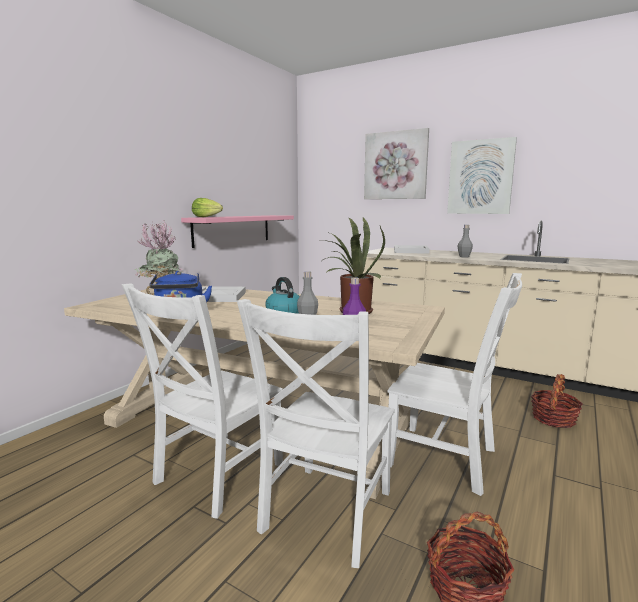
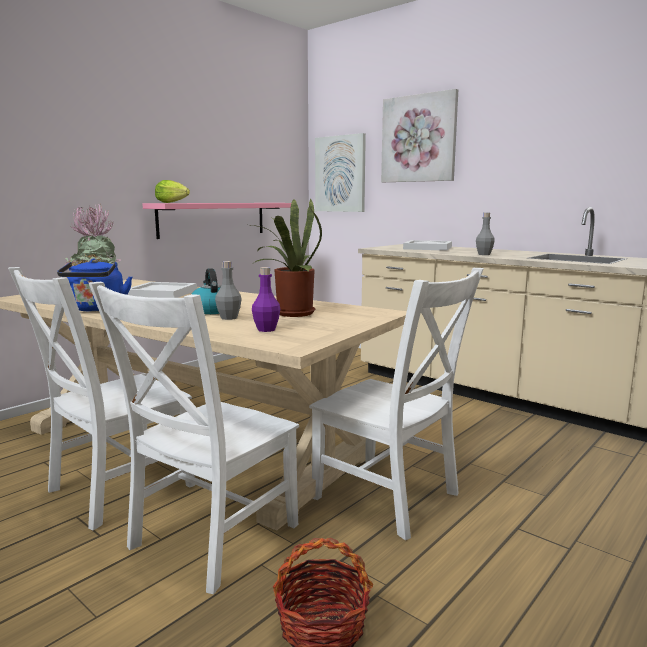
camera: 10 degrees right, 0 degrees up
(480, 177) = (520, 151): picture -> picture (340, 174)
(553, 419) = (564, 466): basket -> none

